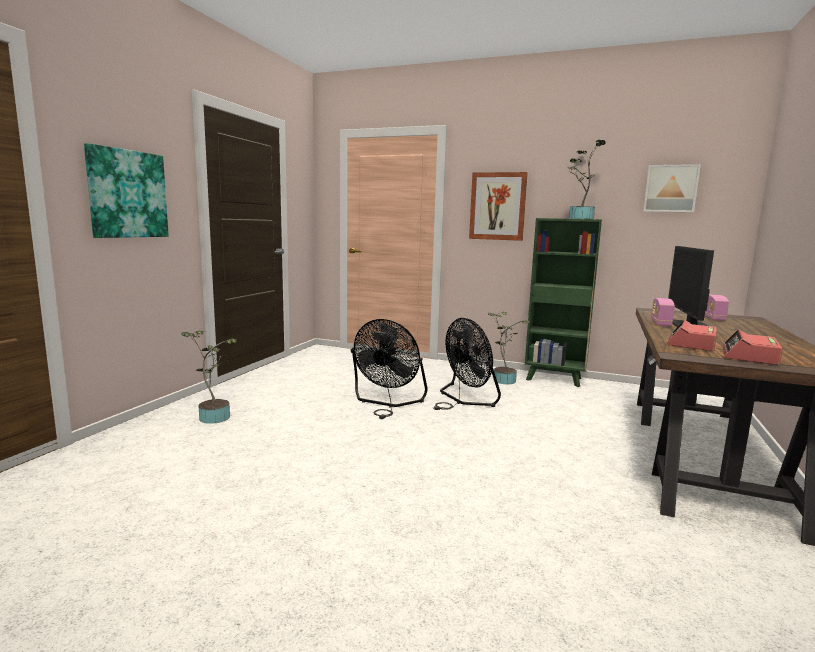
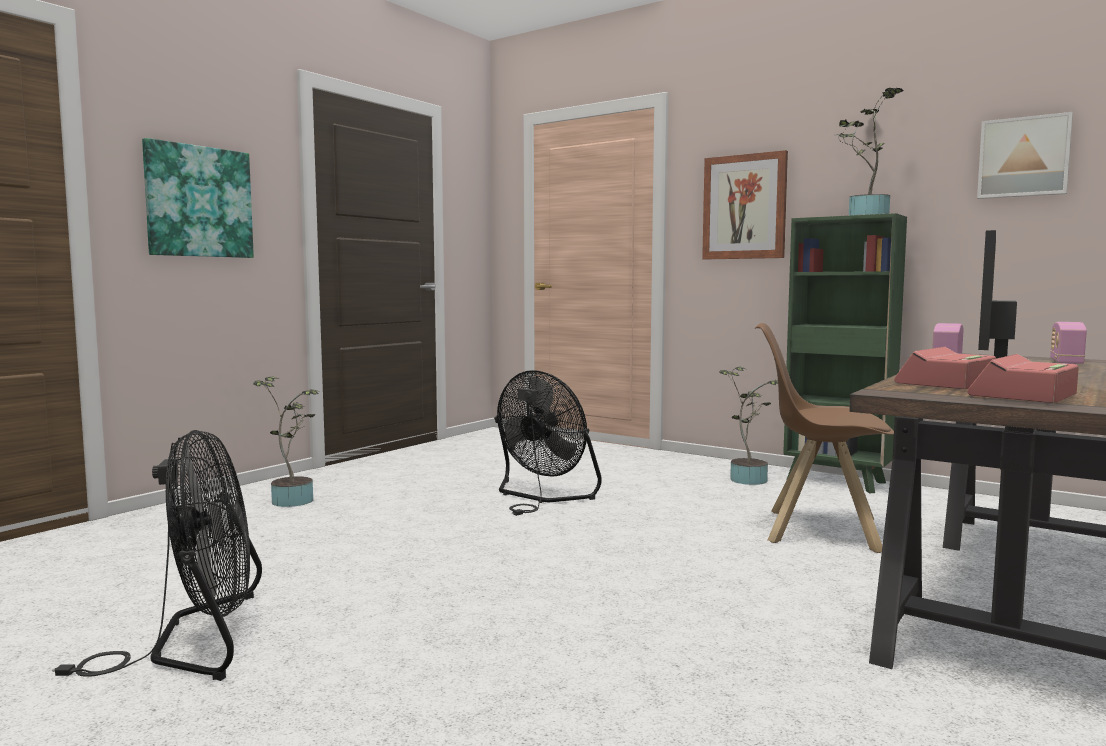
camera: 15 degrees right, 5 degrees down
(461, 398) = (658, 497): black fan -> black fan (193, 641)
(568, 417) = (818, 530): none -> brown chair

